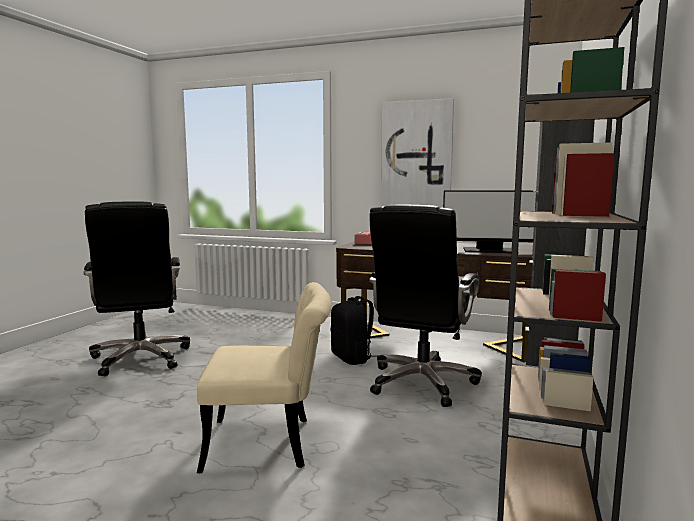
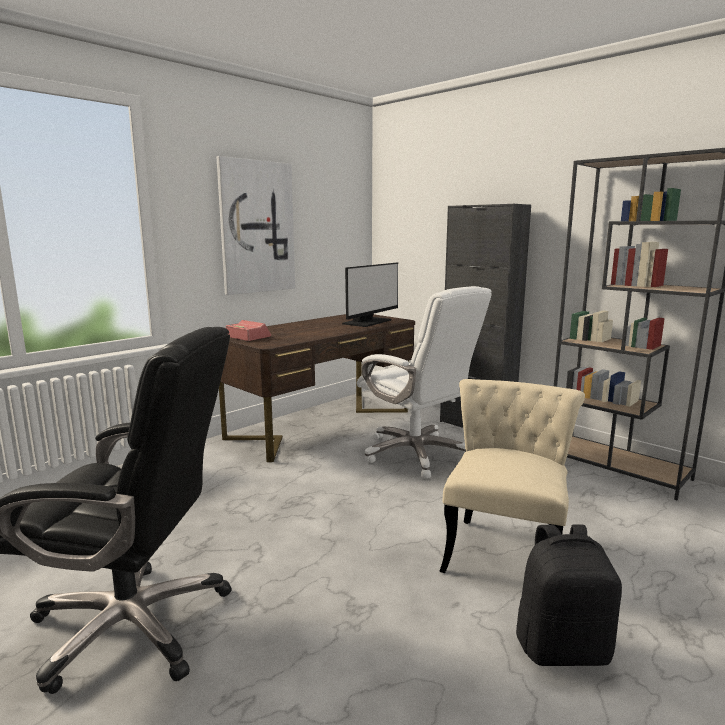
camera: 65 degrees left, 5 degrees up
(352, 358) = (329, 468): black backpack -> black backpack (562, 647)
(422, 382) = (416, 454): black office chair -> white office chair

